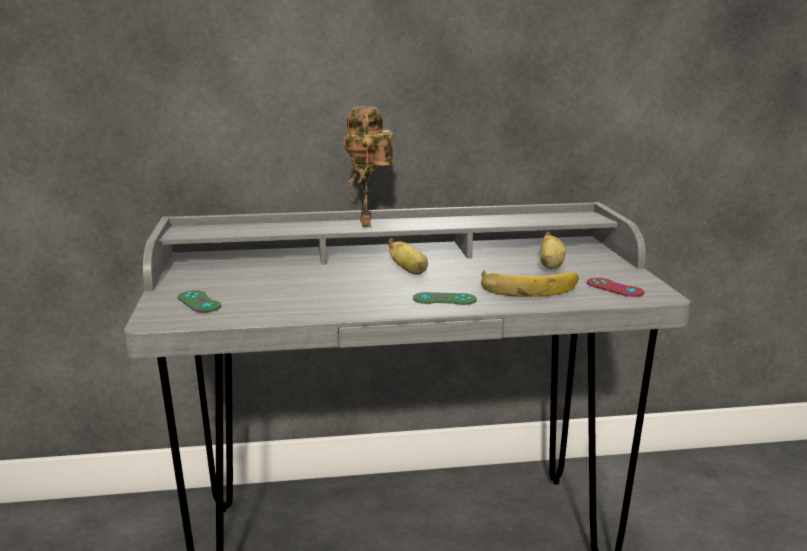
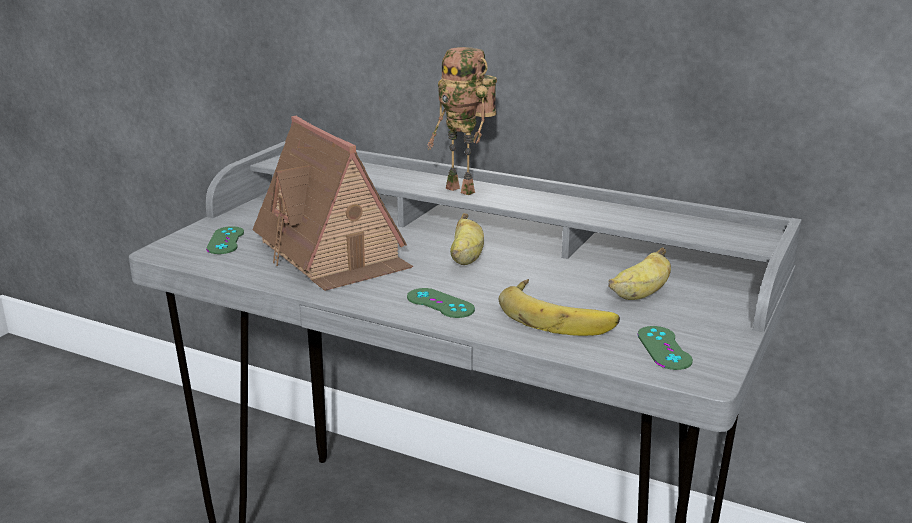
camera: 35 degrees right, 5 degrees up
(307, 290) = (333, 253): none -> toy house
(369, 224) = (464, 190): toy robot -> toy robot turned 75 degrees counterclockwise
(614, 288) = (664, 348): red game controller -> green game controller

